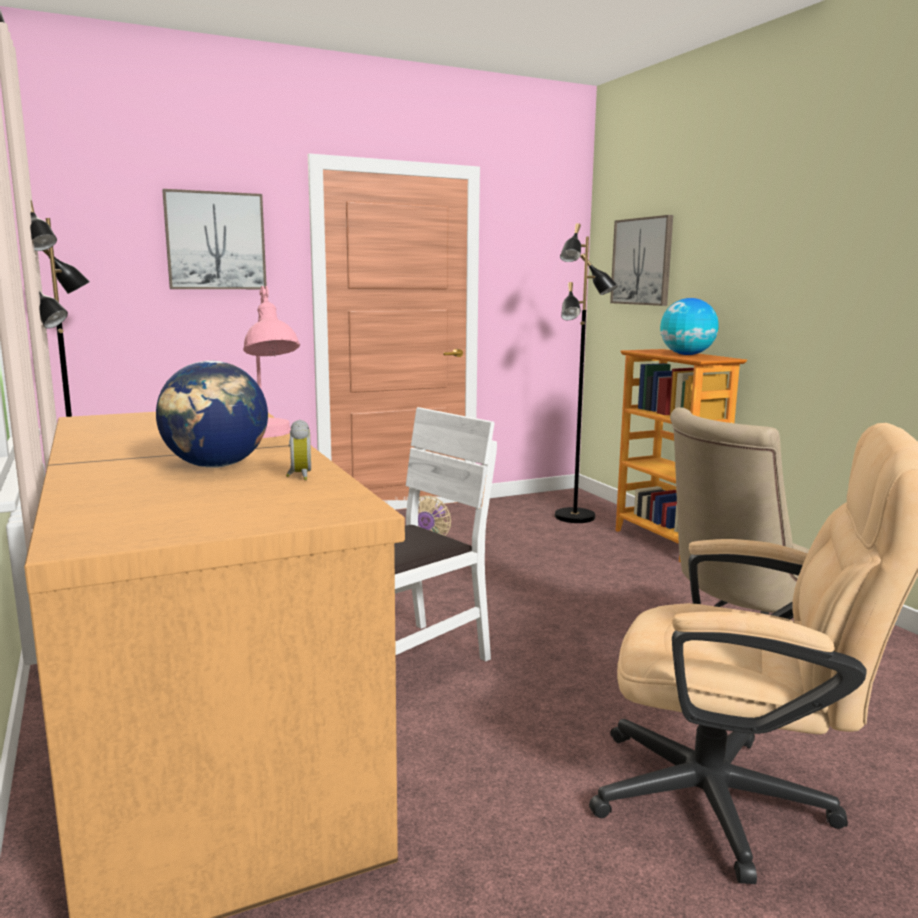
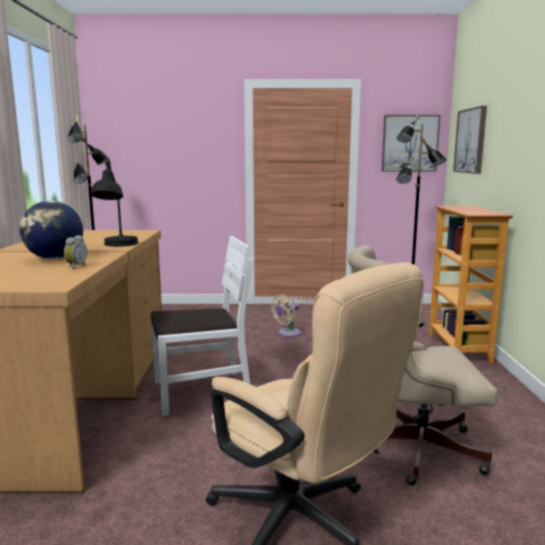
camera: 25 degrees right, 0 degrees up
(215, 241) = (188, 134): picture -> picture (410, 143)
(267, 437) = (117, 246): pink table lamp -> black table lamp
(686, 355) = (474, 210): globe -> none

